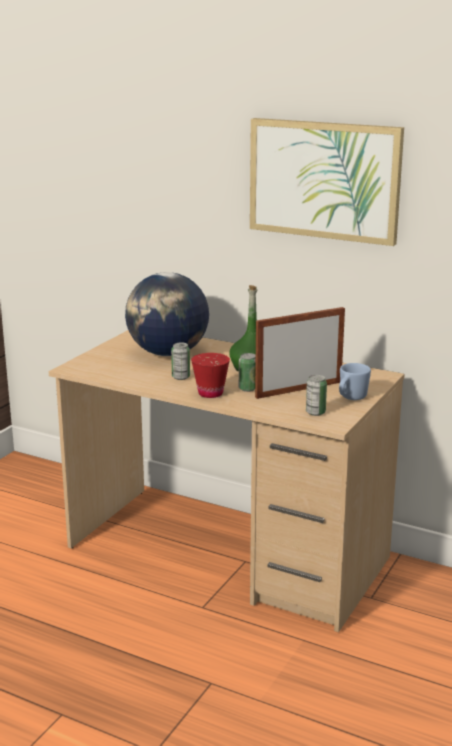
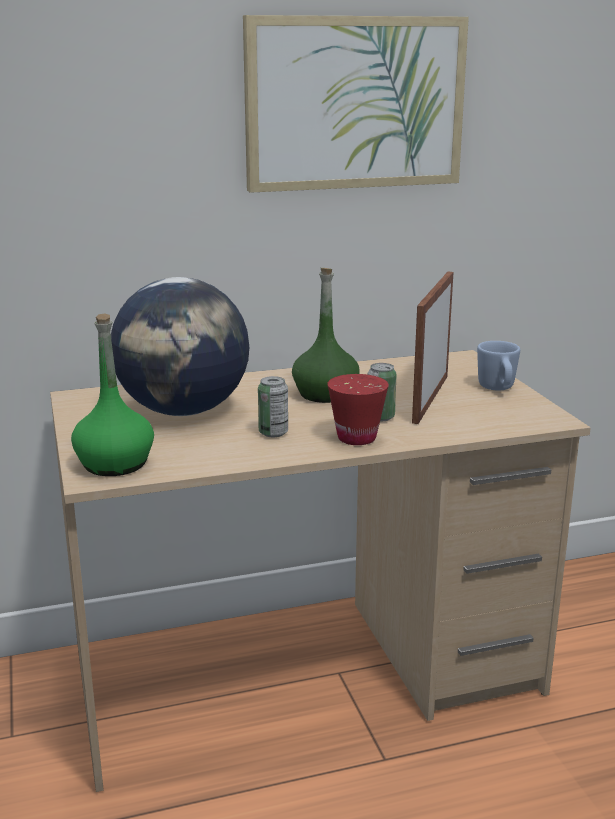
camera: 45 degrees left, 0 degrees up
(90, 366) = (115, 464): none -> green bottle
(315, 412) = (508, 415): can -> none

